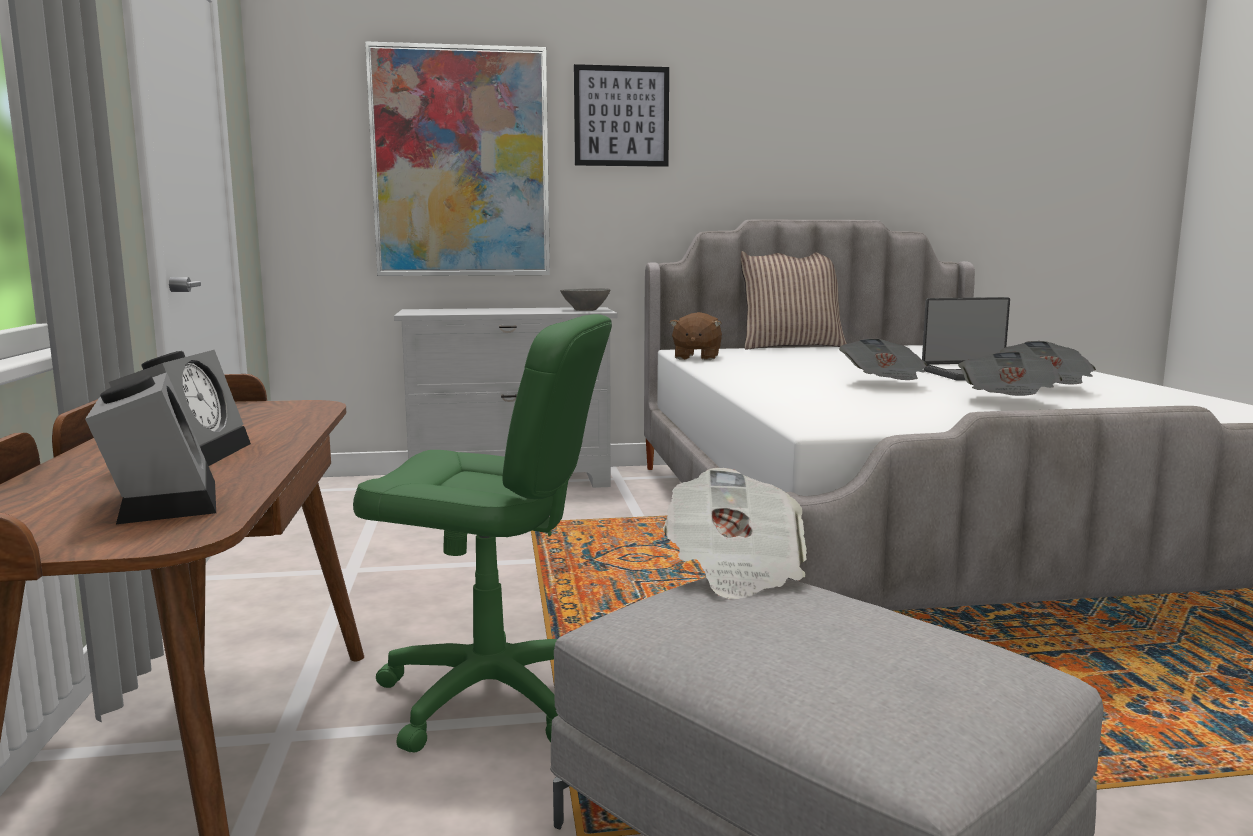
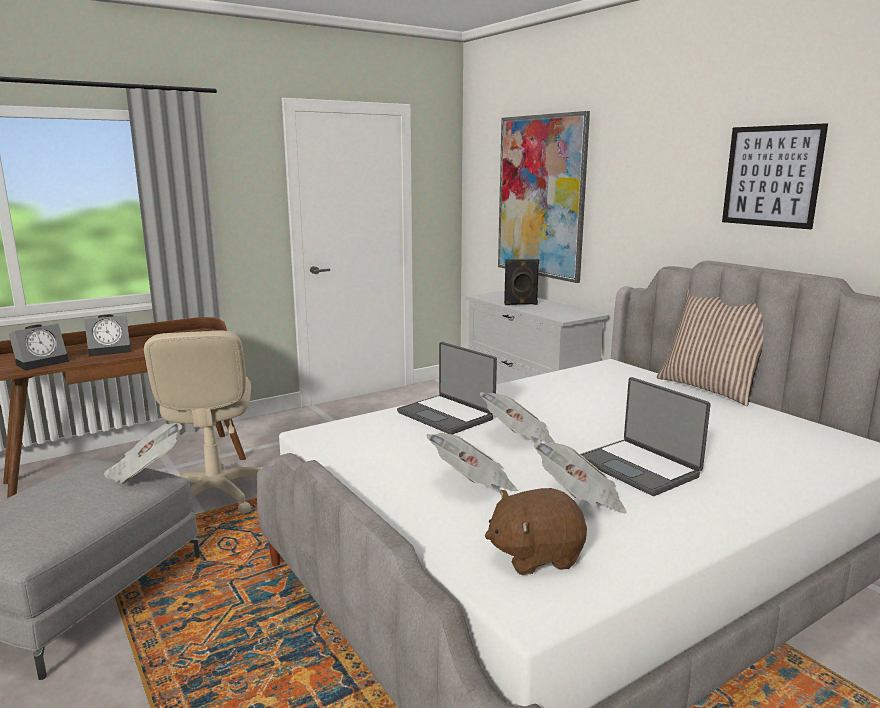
camera: 65 degrees right, 5 degrees up
(491, 696) = (214, 495): green office chair -> beige office chair
(498, 311) = (520, 304): none -> black speaker
(585, 310) = (568, 315): grey bowl -> none
(621, 116) = (632, 162): picture -> picture (771, 176)
(696, 357) = (581, 372): brown plush toy -> brown plush toy (535, 555)
(796, 391) = (447, 415): none -> laptop

